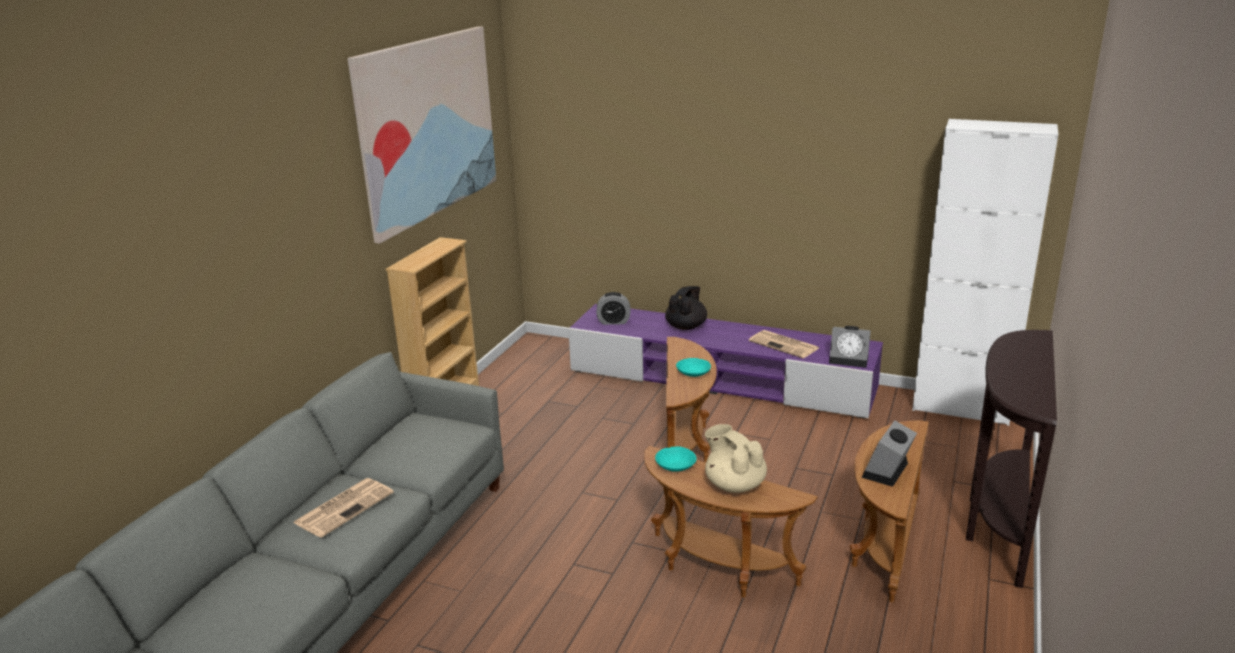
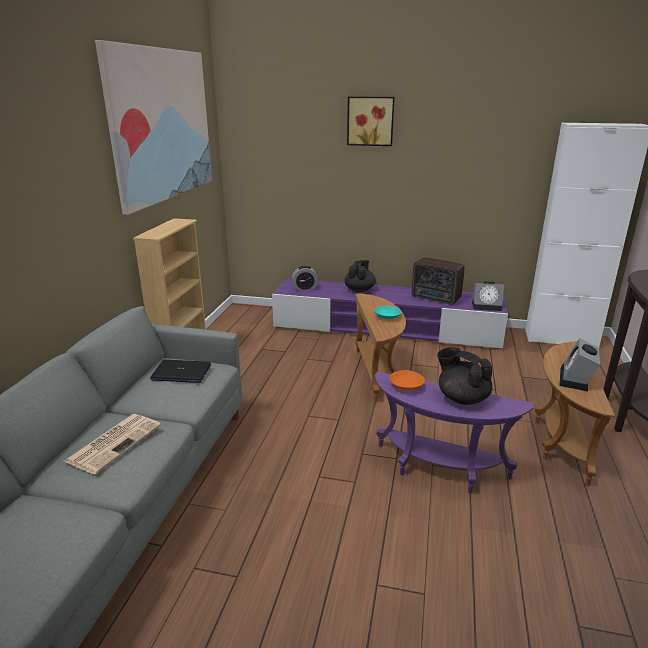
camera: 10 degrees left, 0 degrees up
(427, 433) = (181, 373): none -> laptop
(676, 466) = (406, 386): turquoise bowl -> orange bowl
(700, 107) = (370, 121): none -> picture
(716, 569) = (439, 470): brown side table -> purple side table
(734, 484) = (462, 398): beige teapot -> black teapot
(785, 345) = (436, 299): newspaper -> radio

